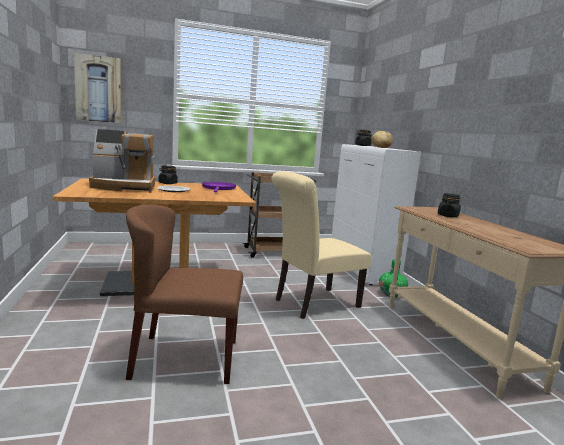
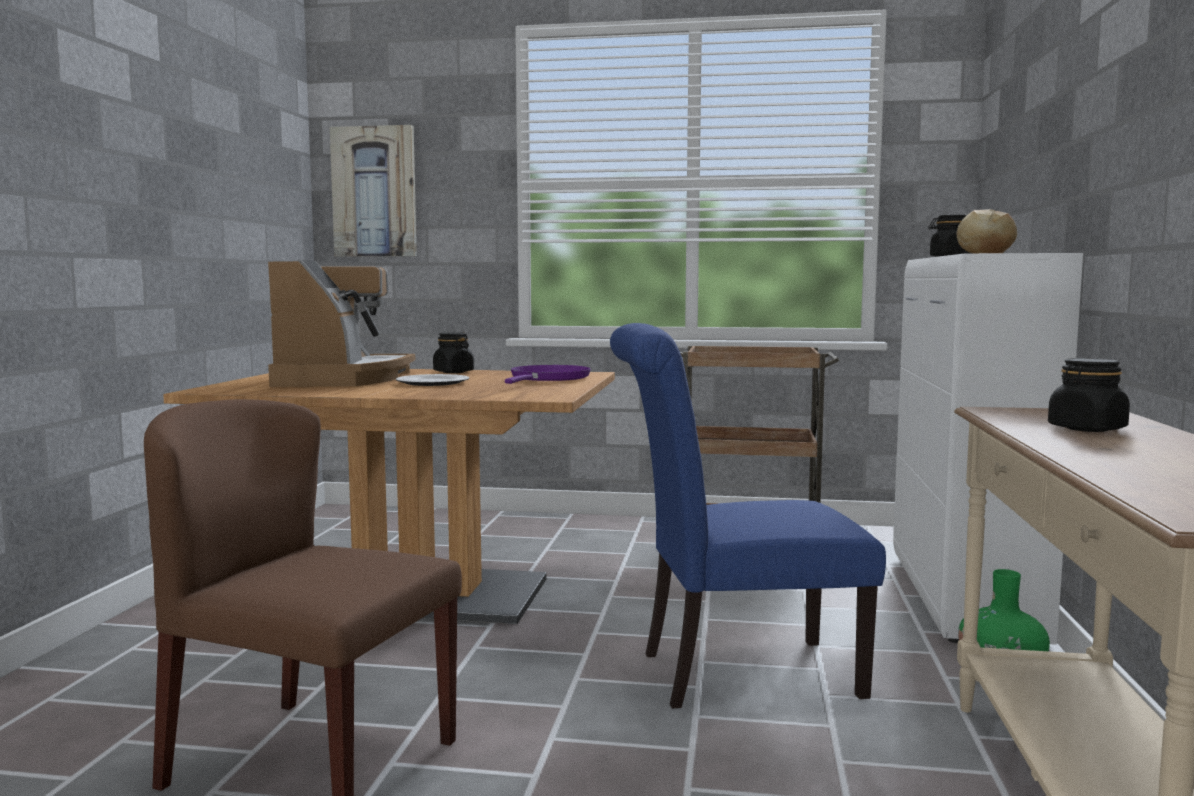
camera: 25 degrees right, 5 degrees down
(124, 187) = (343, 379): coffee machine -> coffee machine turned 105 degrees counterclockwise
(312, 303) = (735, 674): beige chair -> blue chair

